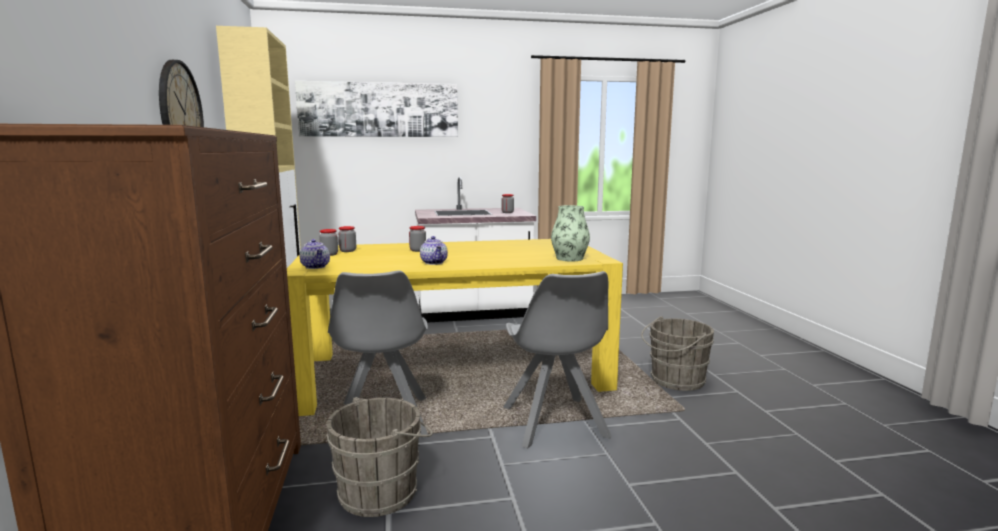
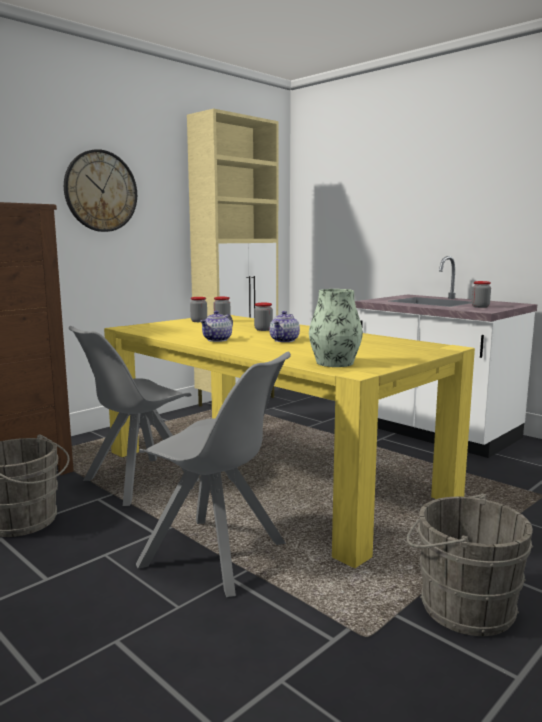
camera: 55 degrees right, 0 degrees up
(316, 267) = (146, 326): teapot -> teapot (284, 340)
(379, 110) = (384, 177): picture -> none
(555, 424) = (217, 556): grey chair -> grey chair turned 105 degrees counterclockwise

